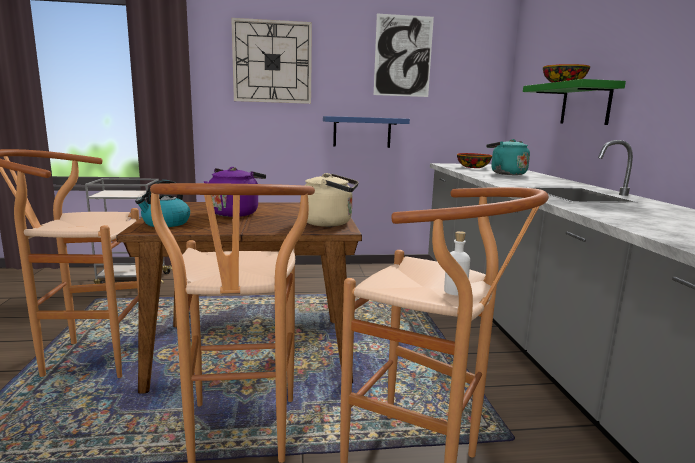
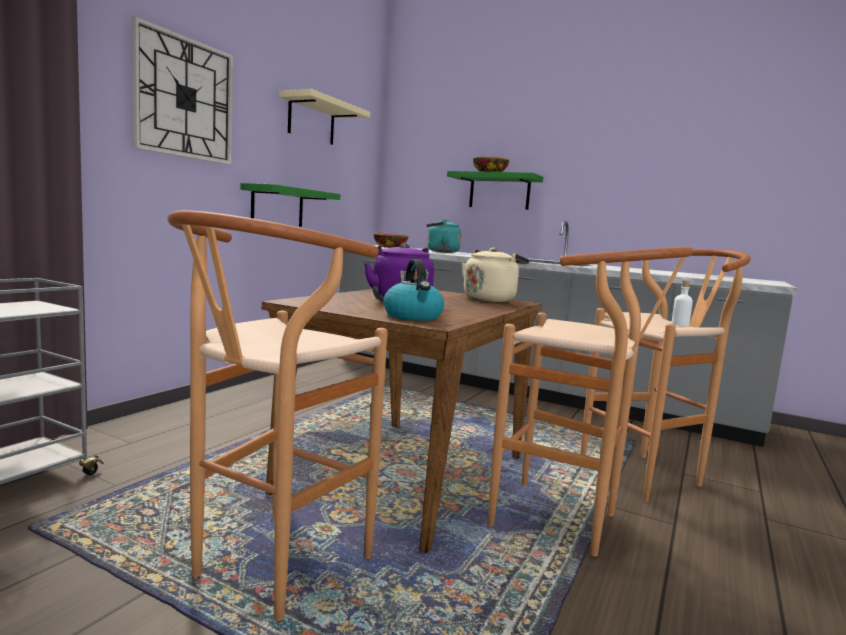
camera: 55 degrees left, 5 degrees down
(362, 132) = (277, 206): blue shelf -> green shelf
(403, 56) = (311, 120): picture -> beige shelf

